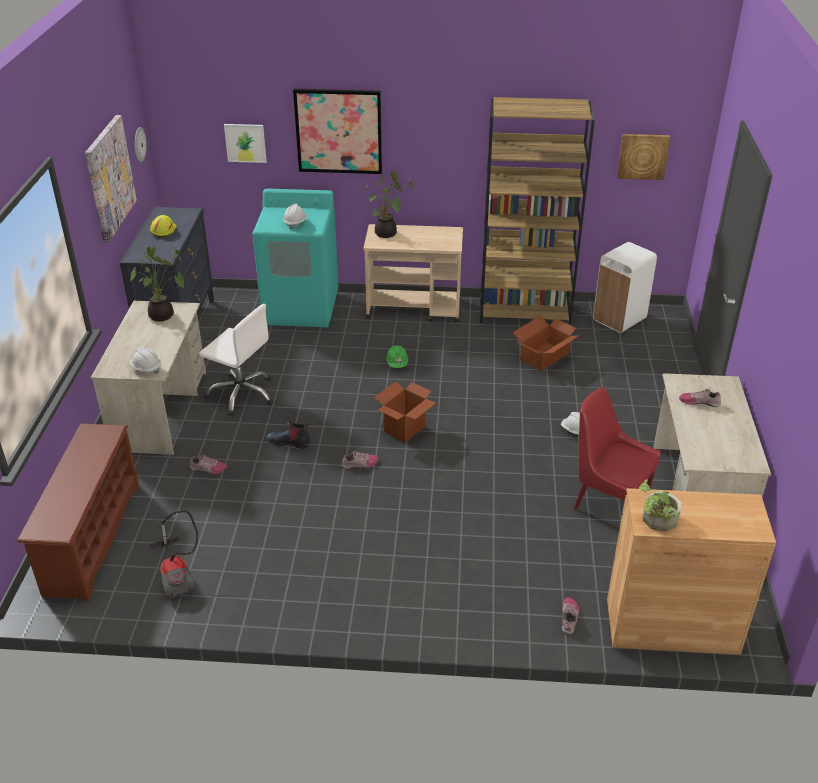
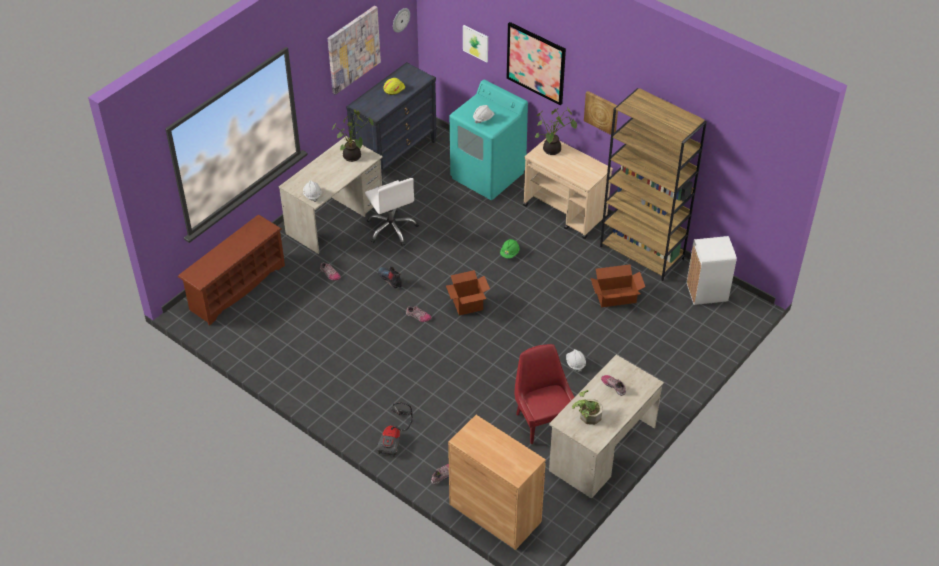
camera: 35 degrees right, 10 degrees up
(178, 574) = (263, 334): vacuum cleaner -> vacuum cleaner (394, 438)
(642, 156) = (745, 177): picture -> picture (601, 112)
(656, 521) = (468, 441): potted plant -> potted plant (587, 416)

